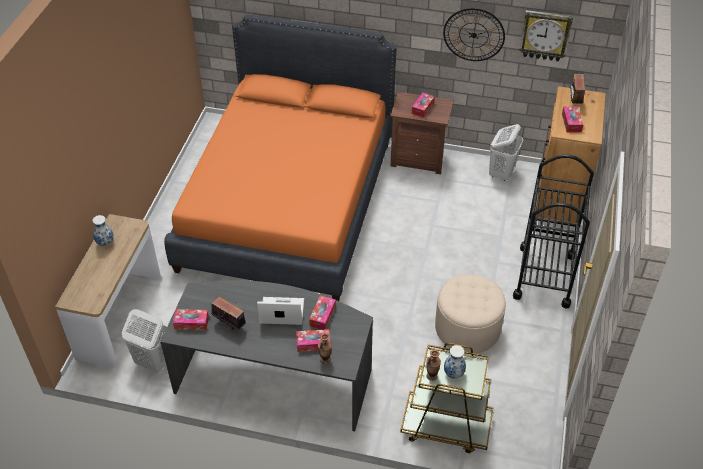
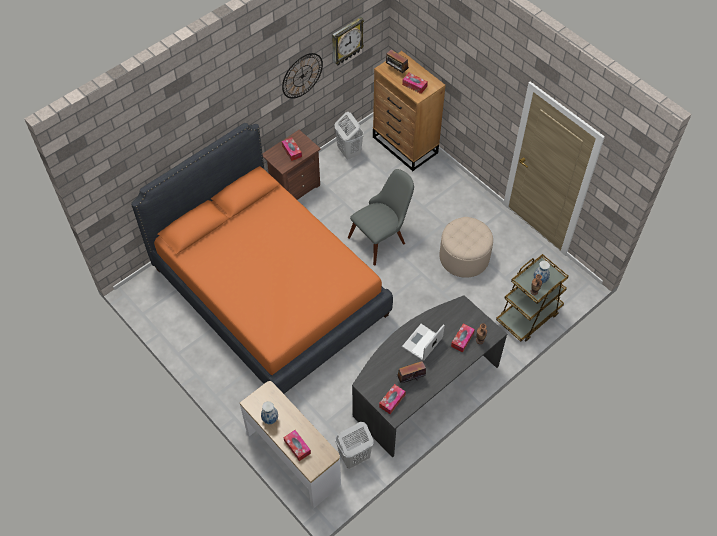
camera: 55 degrees left, 10 degrees up
(322, 316) = (443, 321): tissue box -> tissue box (297, 447)
(427, 249) = (382, 237): none -> grey chair
(544, 276) = (455, 190): black cart -> none

